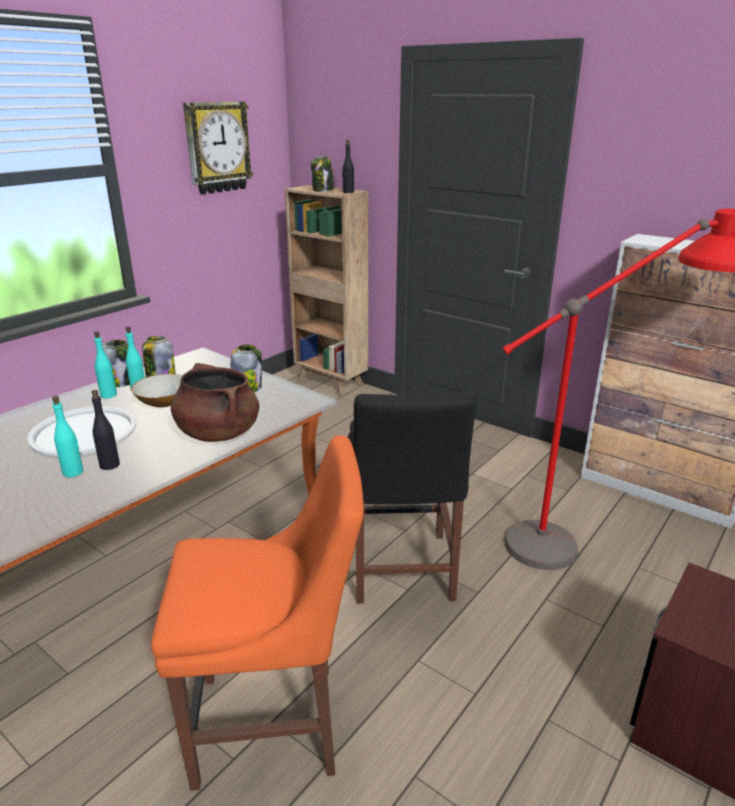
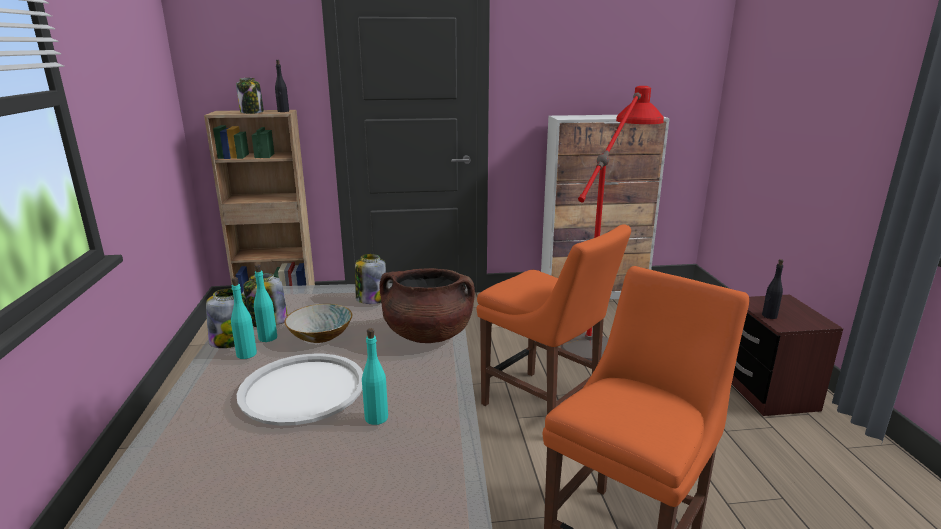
camera: 45 degrees left, 5 degrees down
(109, 465) = (396, 396): black bottle -> black bottle (769, 316)
(217, 147) = (132, 72): wall clock -> none
(401, 571) = (544, 406): black chair -> orange chair

